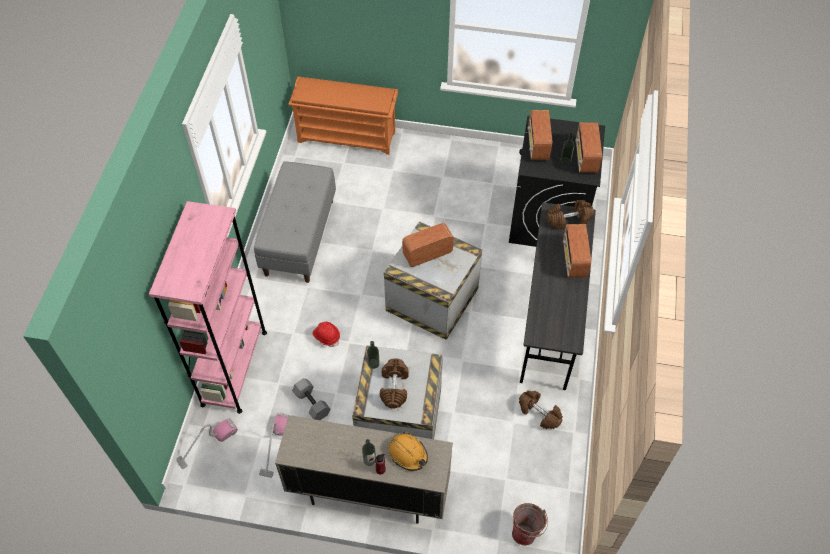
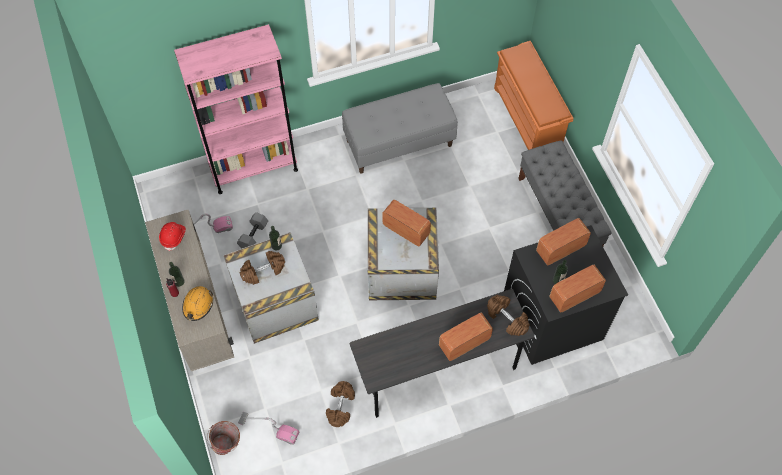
camera: 60 degrees right, 5 degrees up
(207, 445) = (182, 188): vacuum cleaner -> vacuum cleaner (268, 428)
(326, 336) = (318, 213): red hard hat -> red hard hat (173, 237)
(455, 165) = (558, 216): none -> grey bench

